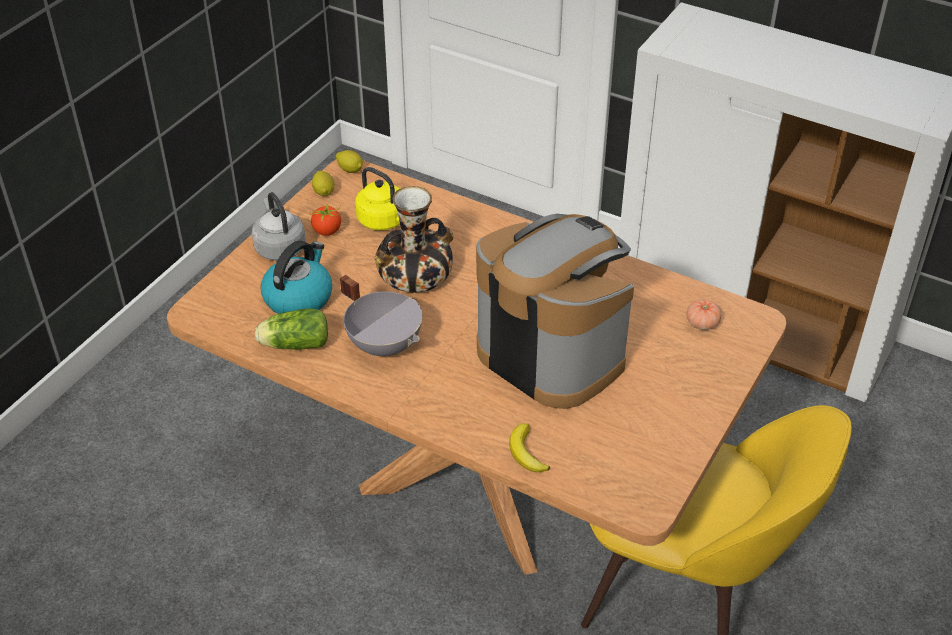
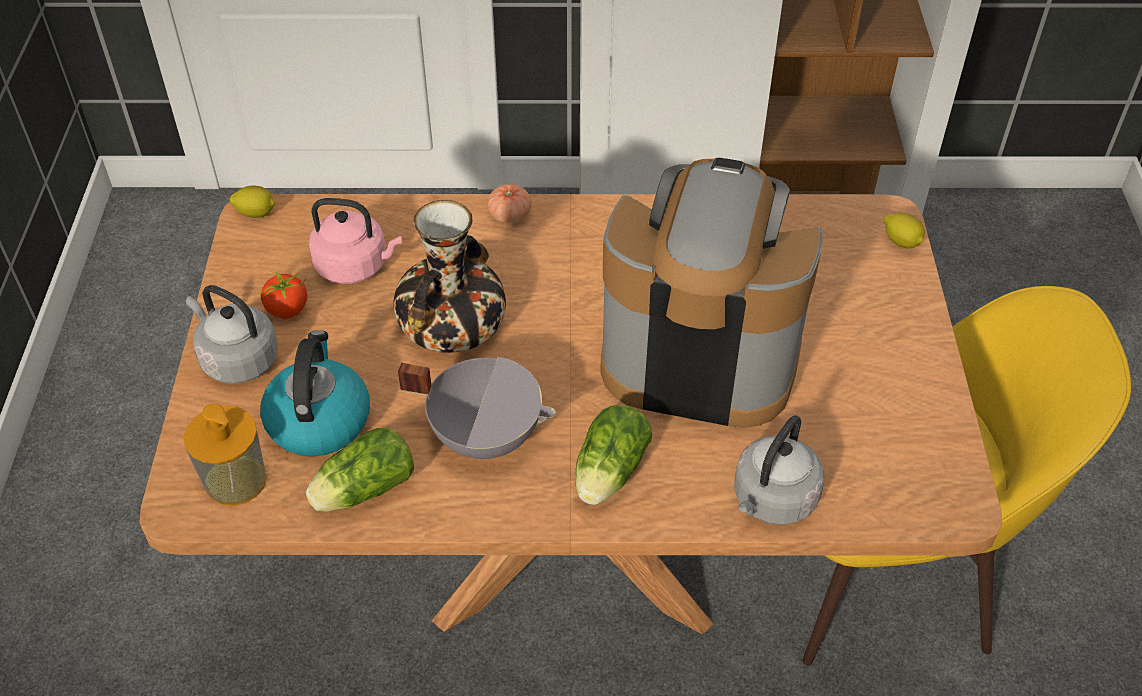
camera: 30 degrees left, 5 degrees up
(231, 311) = (236, 480): none -> soap dispenser
(324, 192) = (242, 257): lemon -> lemon (901, 242)
(384, 221) = (355, 266): yellow kettle -> pink kettle
(439, 395) = (608, 474): none -> lettuce
(526, 453) = (772, 501): banana -> grey kettle
(702, 323) = (834, 244): tomato -> tomato (509, 215)

